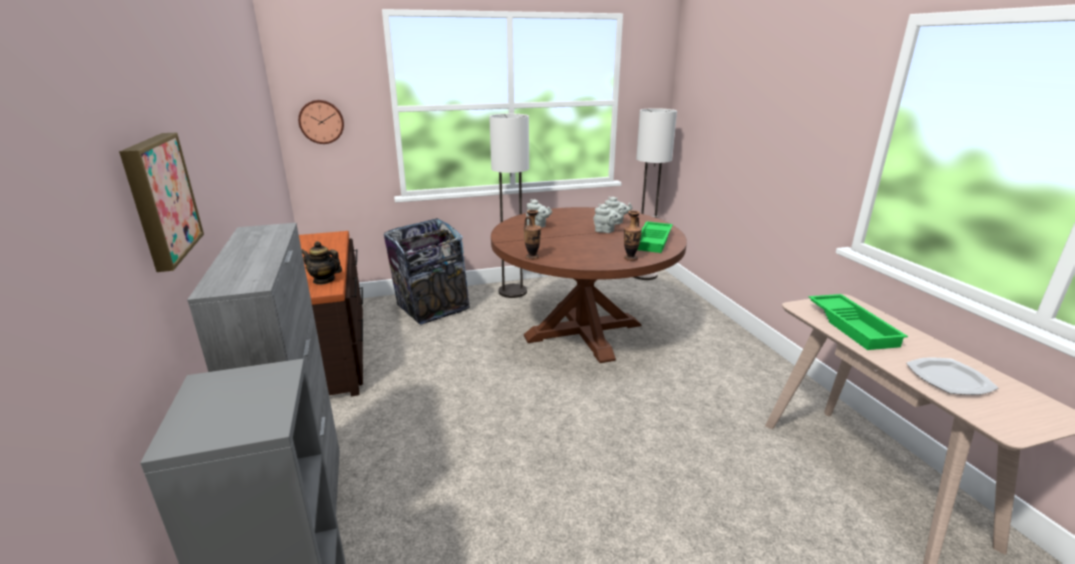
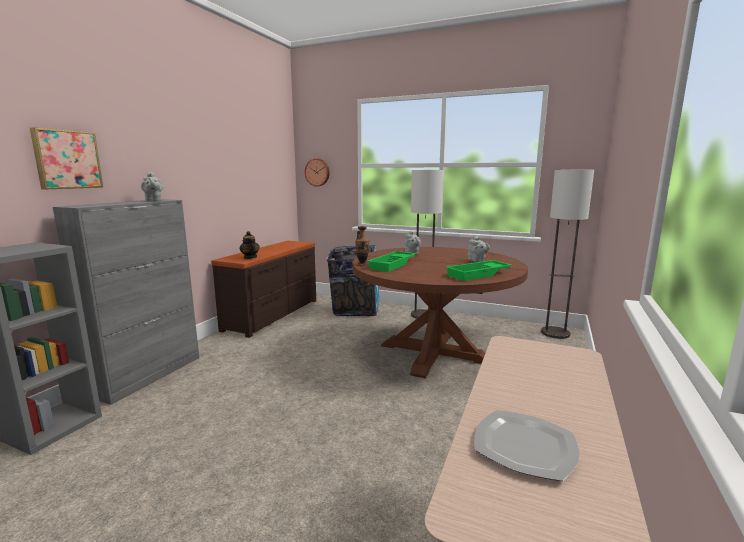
camera: 40 degrees right, 10 degrees down
(606, 231) = (455, 263): grey teapot -> grey teapot (153, 200)
(630, 258) = (428, 278): vase -> none
(853, 326) = (528, 371): green tray -> green tray (393, 265)

